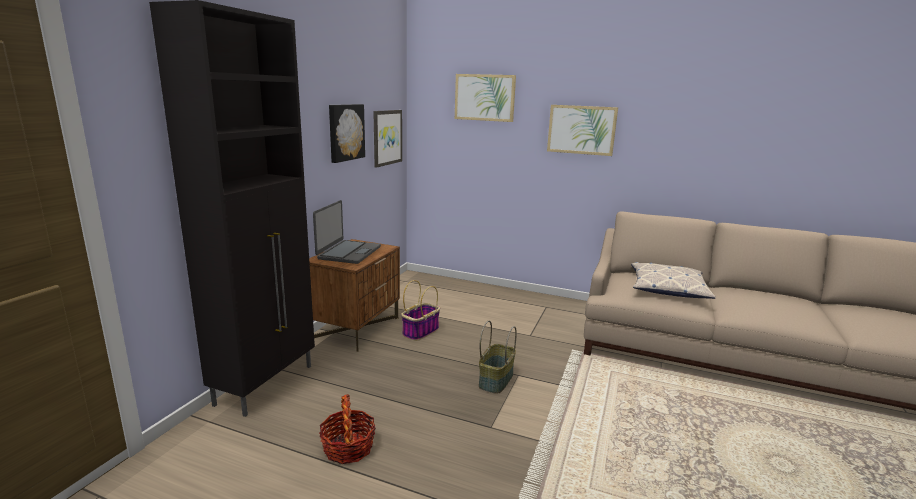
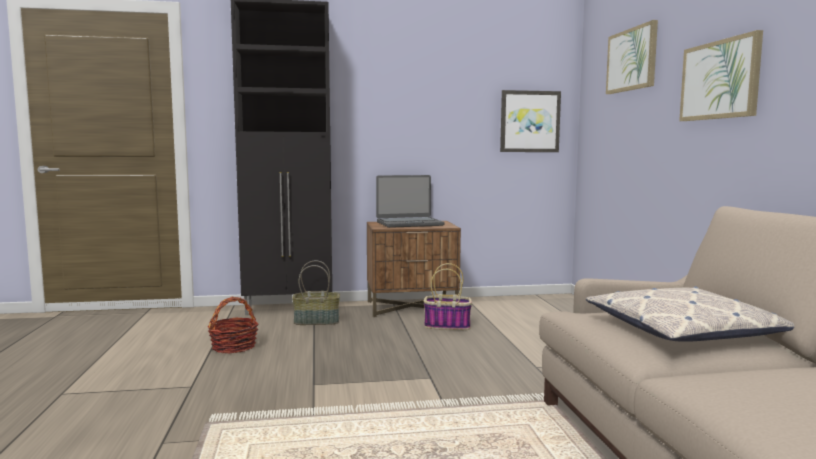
camera: 60 degrees right, 10 degrees down
(345, 132) = (449, 109): picture -> none
(495, 379) = (404, 370): basket -> basket (317, 321)

